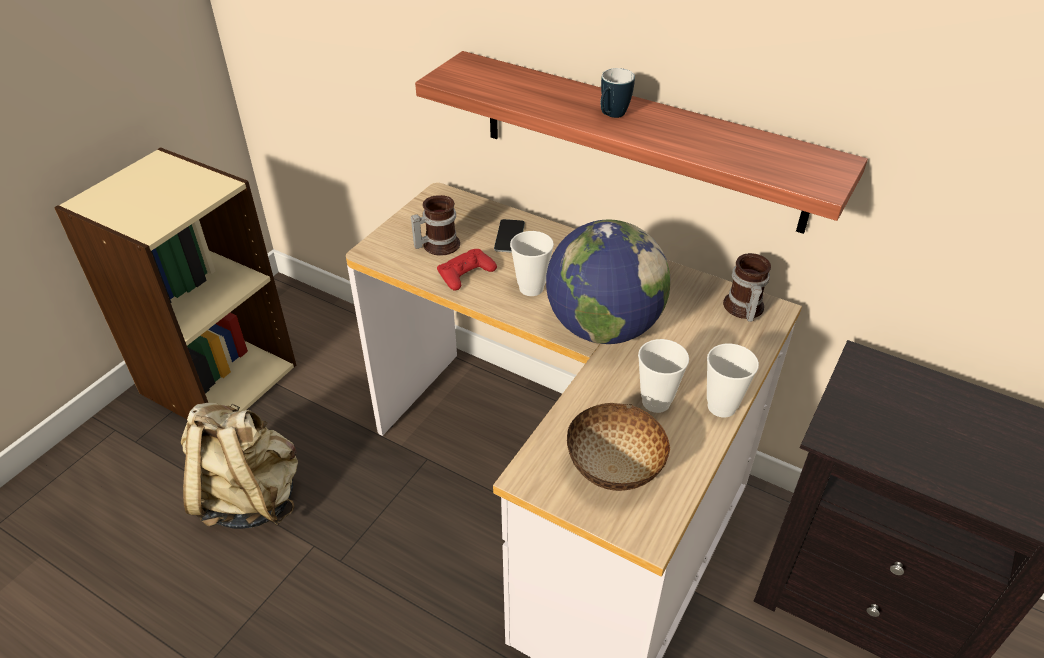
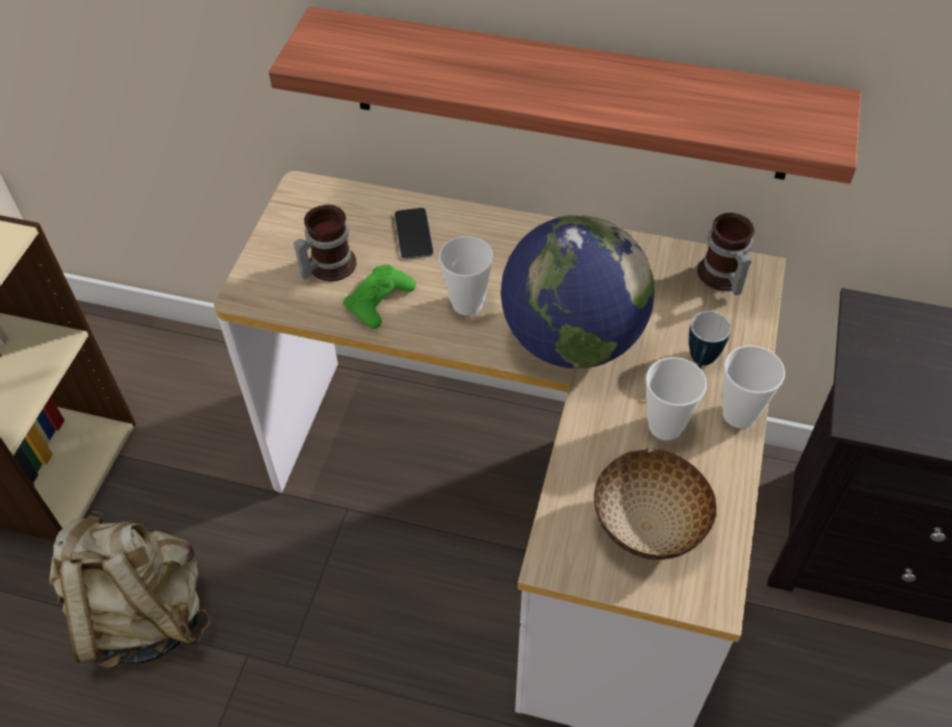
camera: 15 degrees left, 10 degrees up
(466, 274) = (379, 300): red game controller -> green game controller
(611, 116) = (543, 82): mug -> mug (701, 363)

